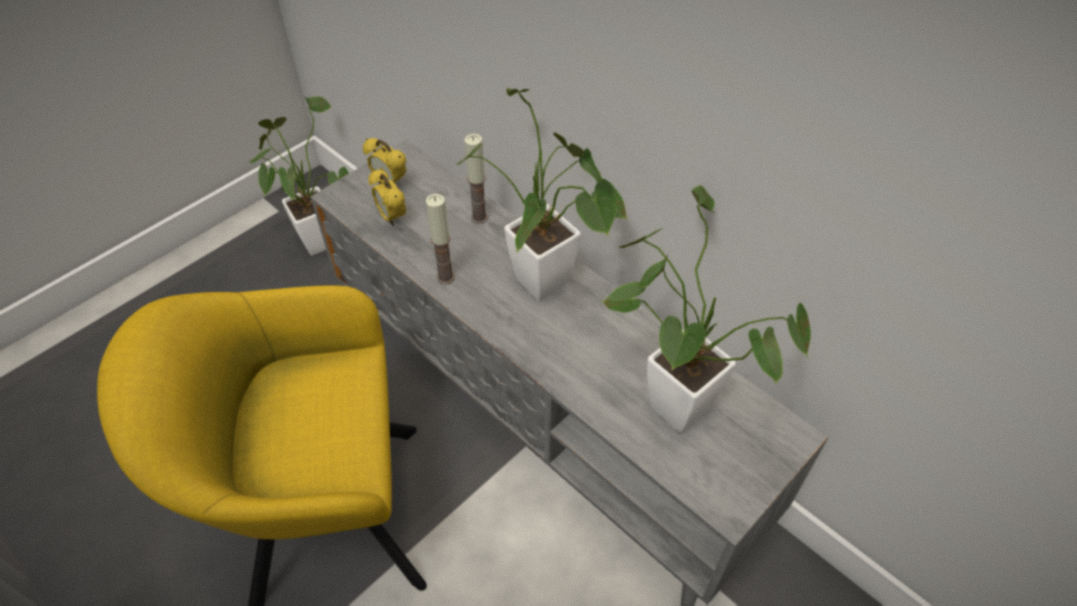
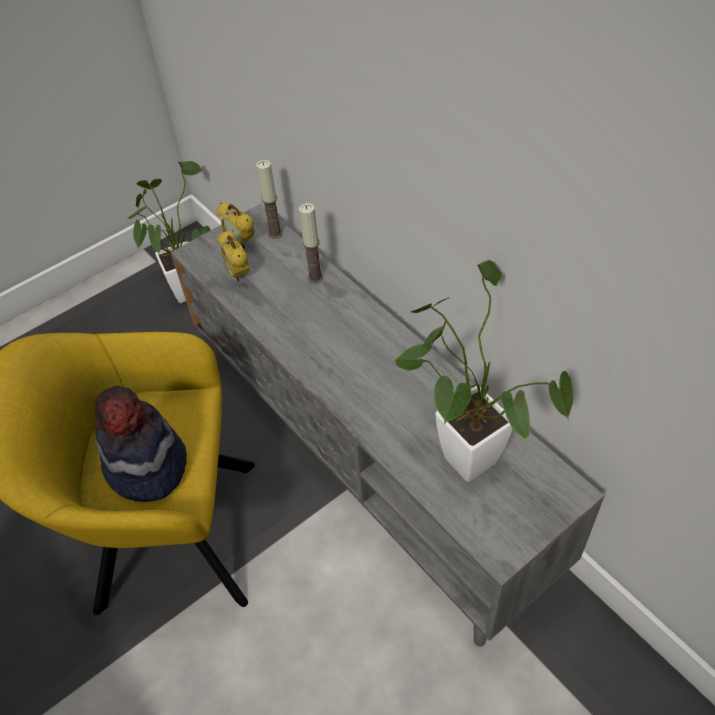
camera: 10 degrees right, 0 degrees up
(310, 441) = (146, 466): none -> hat
(445, 277) = (278, 330): candle -> candle (275, 233)
(549, 290) = (368, 346): potted plant -> none

